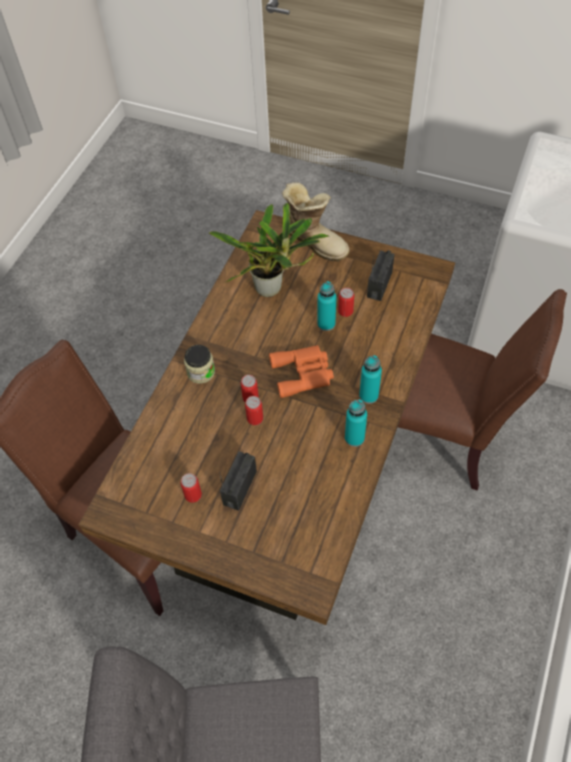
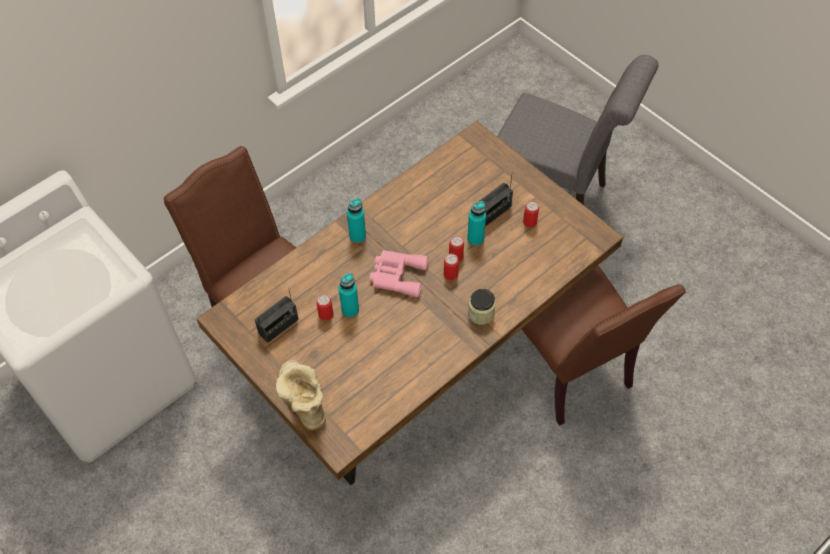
camera: 155 degrees left, 0 degrees up
(272, 289) = (376, 366): potted plant -> none
(303, 373) = (397, 275): orange binoculars -> pink binoculars
(354, 438) = (389, 211): turquoise bottle -> turquoise bottle (475, 239)

